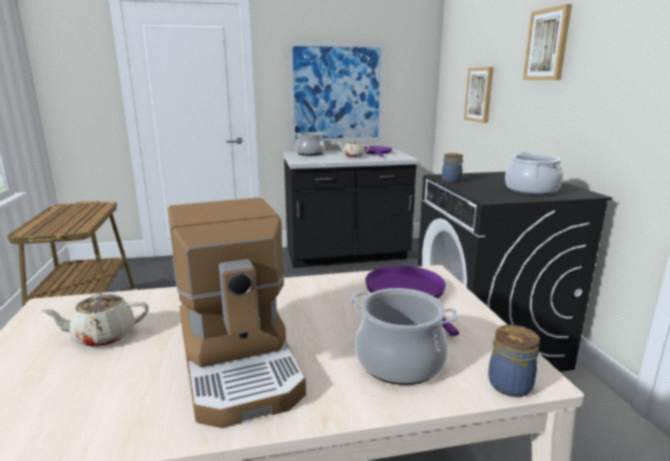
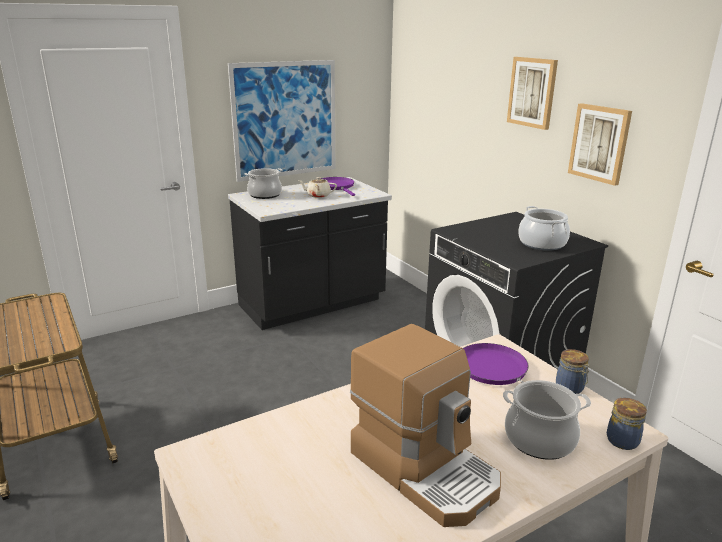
camera: 20 degrees left, 5 degrees up
(103, 336) = (282, 473): beige teapot -> none
(451, 181) = (465, 236): jar -> jar (570, 388)
(479, 94) = (450, 124): picture -> picture (599, 143)

